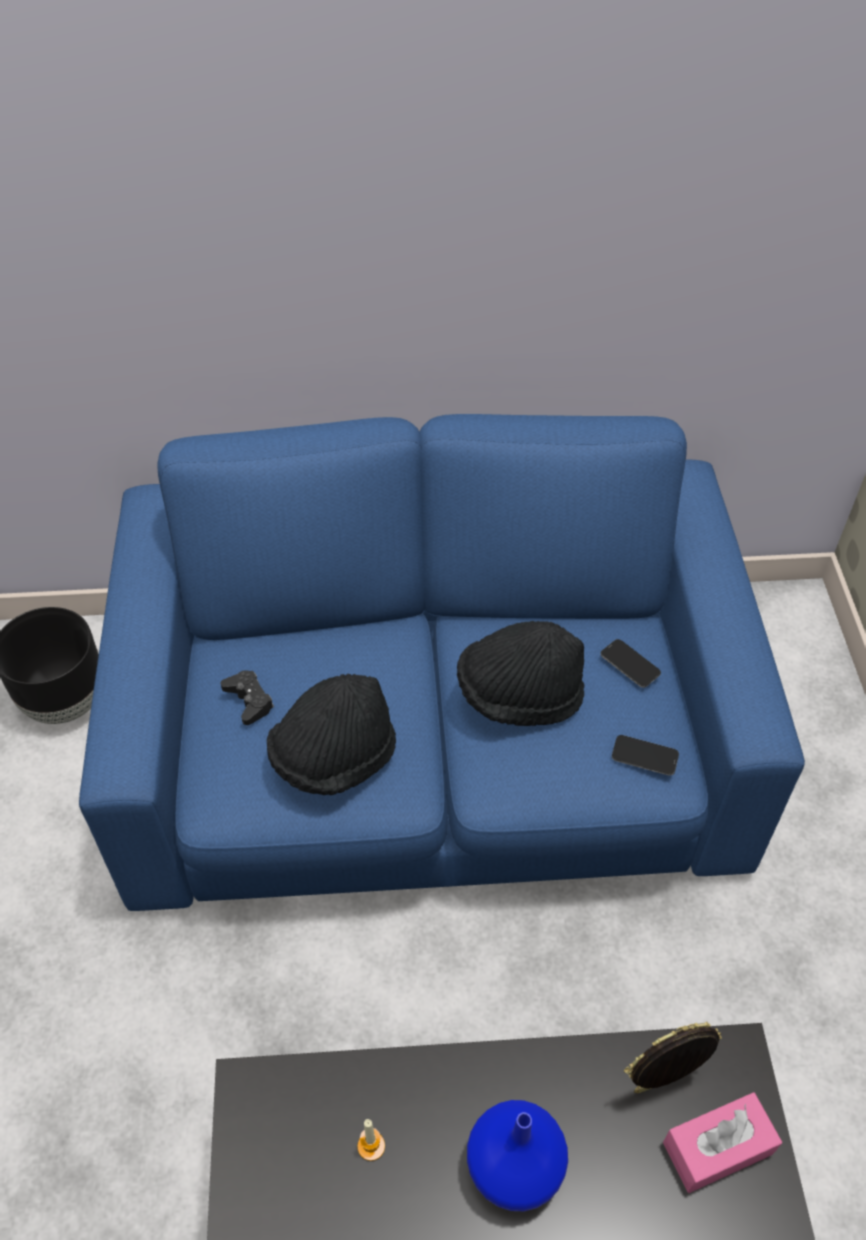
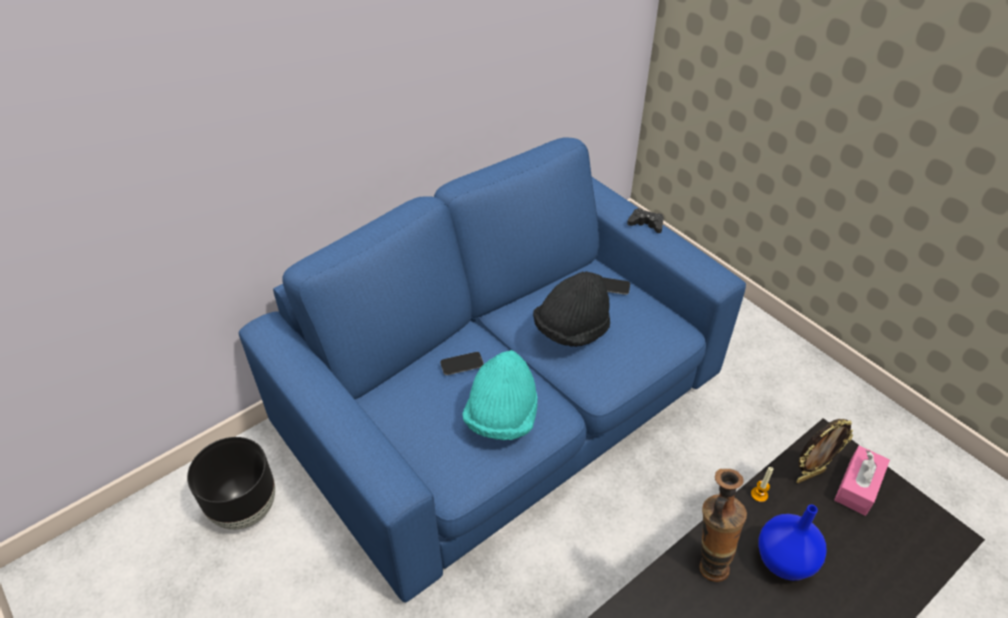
camera: 35 degrees left, 5 degrees down
(249, 700) = (421, 415): black game controller -> black game controller (646, 224)
(334, 757) = (502, 417): black hat -> turquoise hat
(371, 1146) = (709, 602): candle -> candle (759, 495)
(418, 1097) = (708, 560): none -> vase
(644, 756) = (660, 326): phone -> phone (462, 364)
(661, 1085) = (809, 475): picture frame -> picture frame turned 150 degrees counterclockwise

